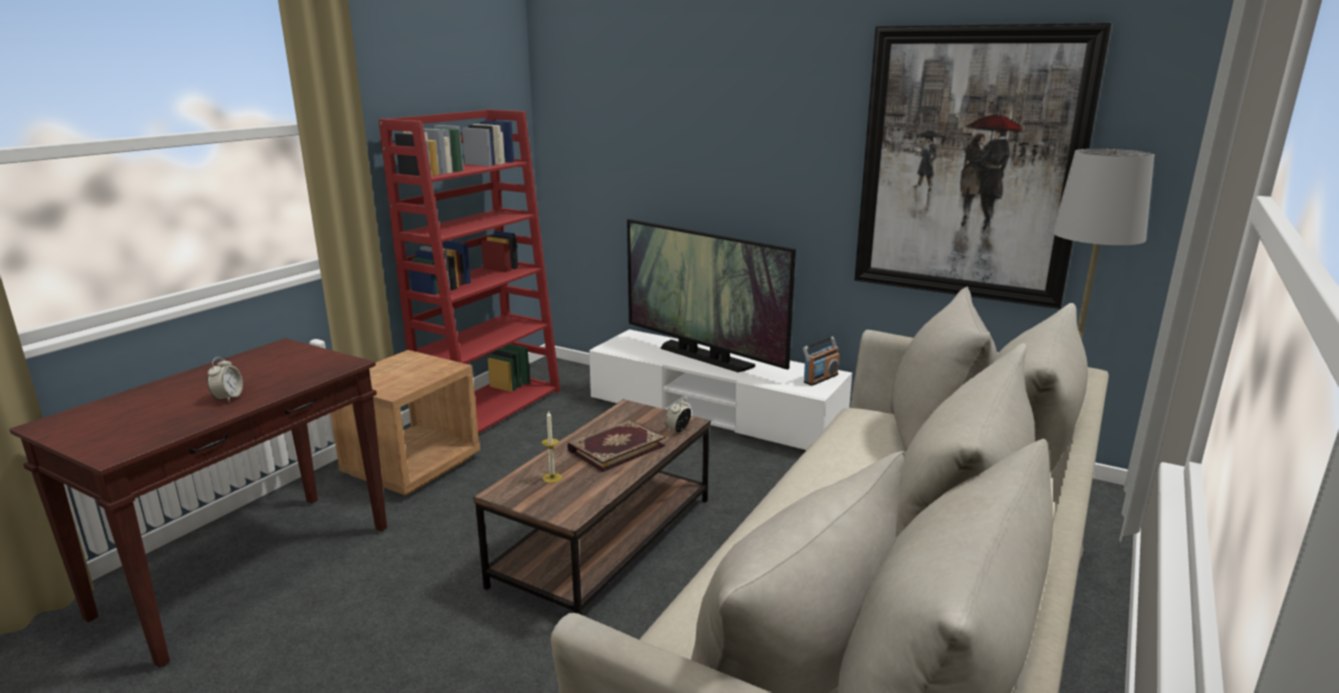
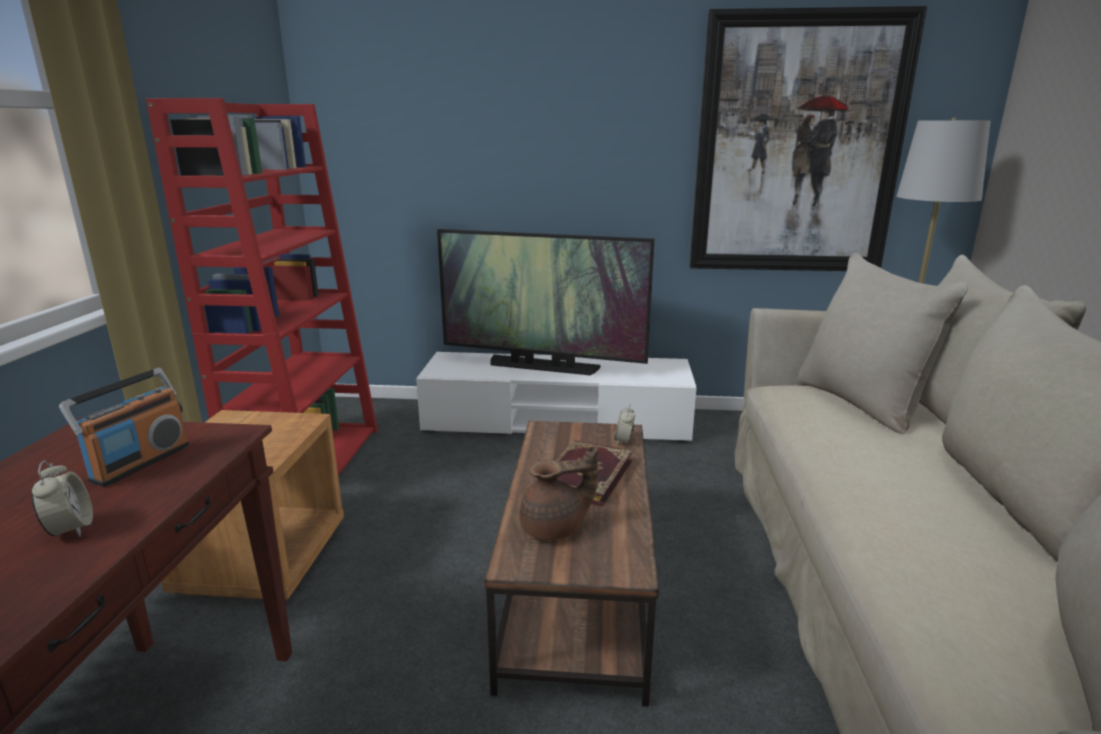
camera: 25 degrees left, 0 degrees up
(552, 478) = (555, 528): candle -> brown teapot
(820, 378) = (668, 368): radio -> radio (140, 463)

